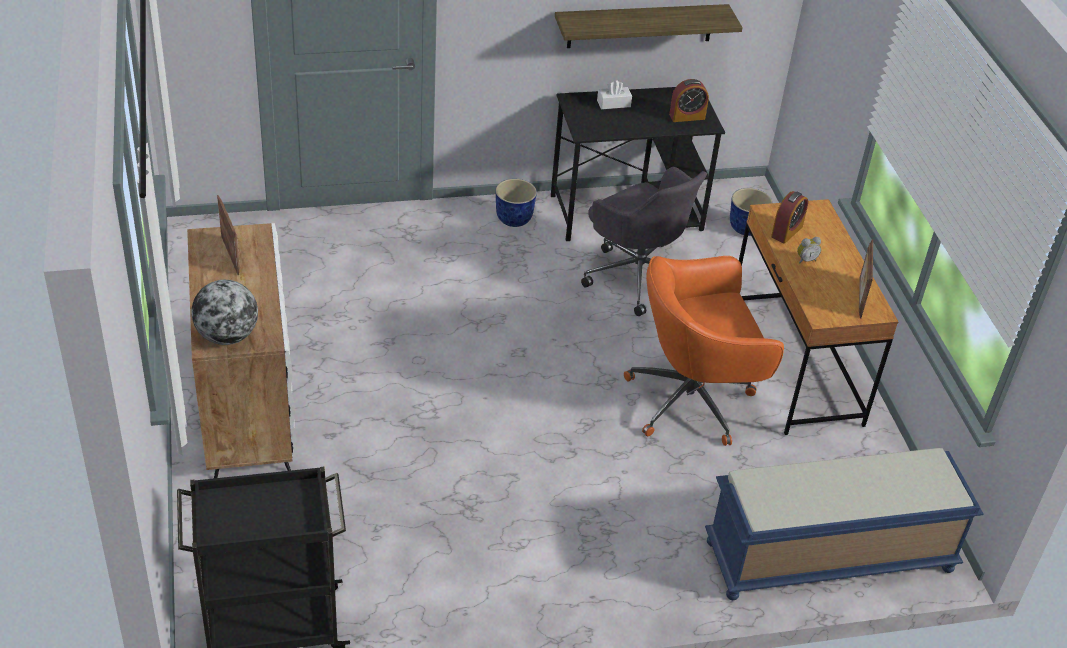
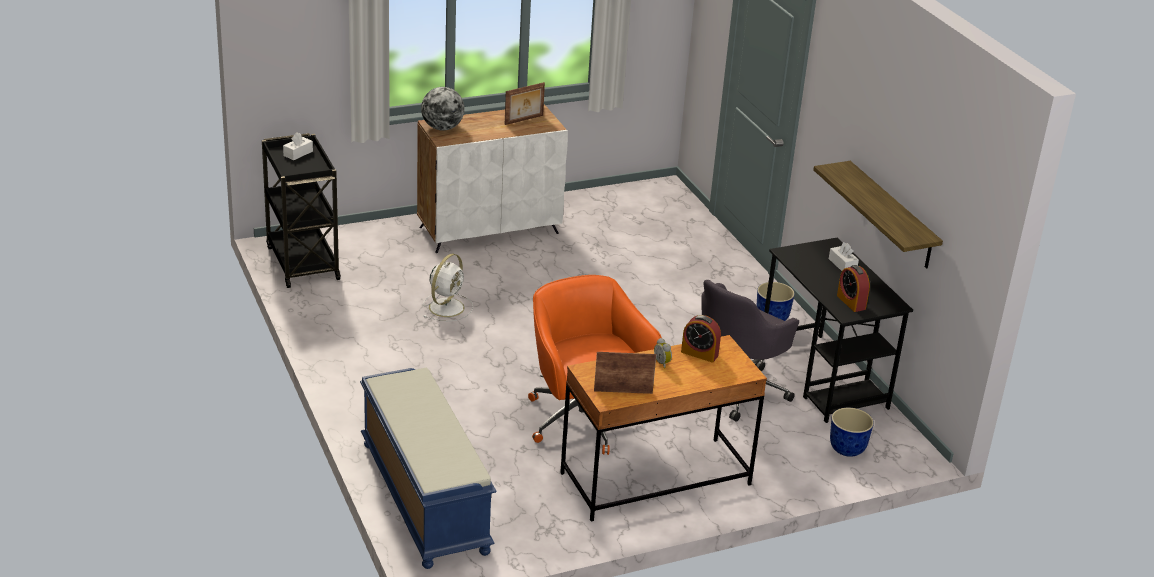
camera: 80 degrees right, 10 degrees down
(233, 511) = (298, 153): none -> white tissue box
(432, 480) = (447, 307): none -> white fan

